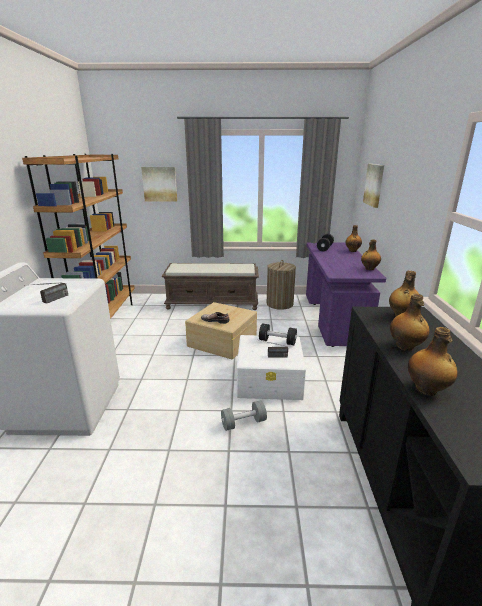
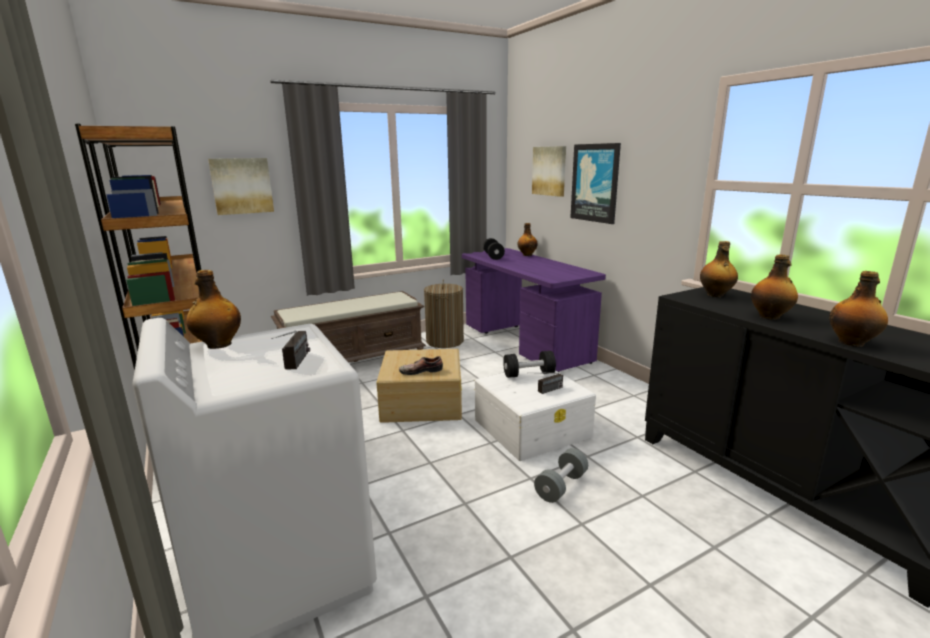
camera: 30 degrees left, 5 degrees down
(369, 269) = (575, 268): bottle -> bottle (218, 345)
(393, 200) = (595, 183): none -> picture

